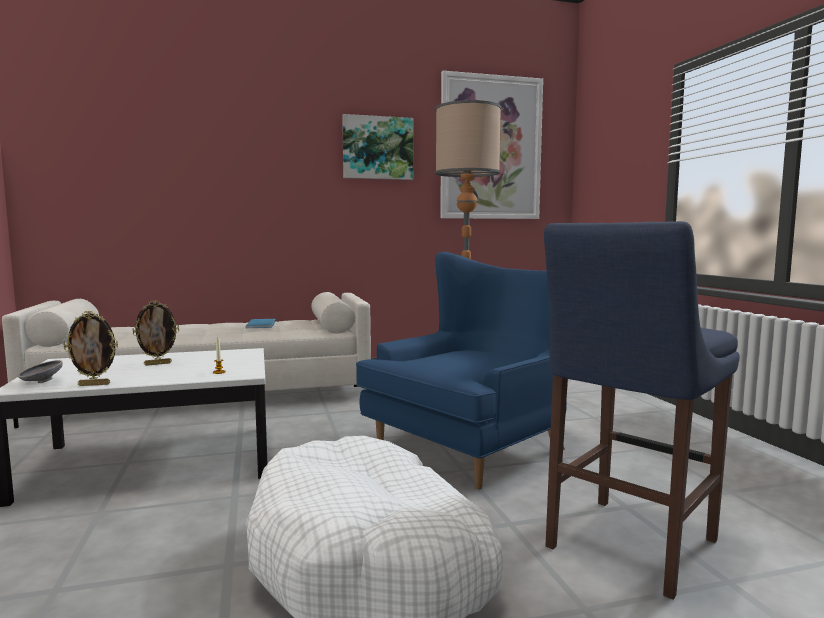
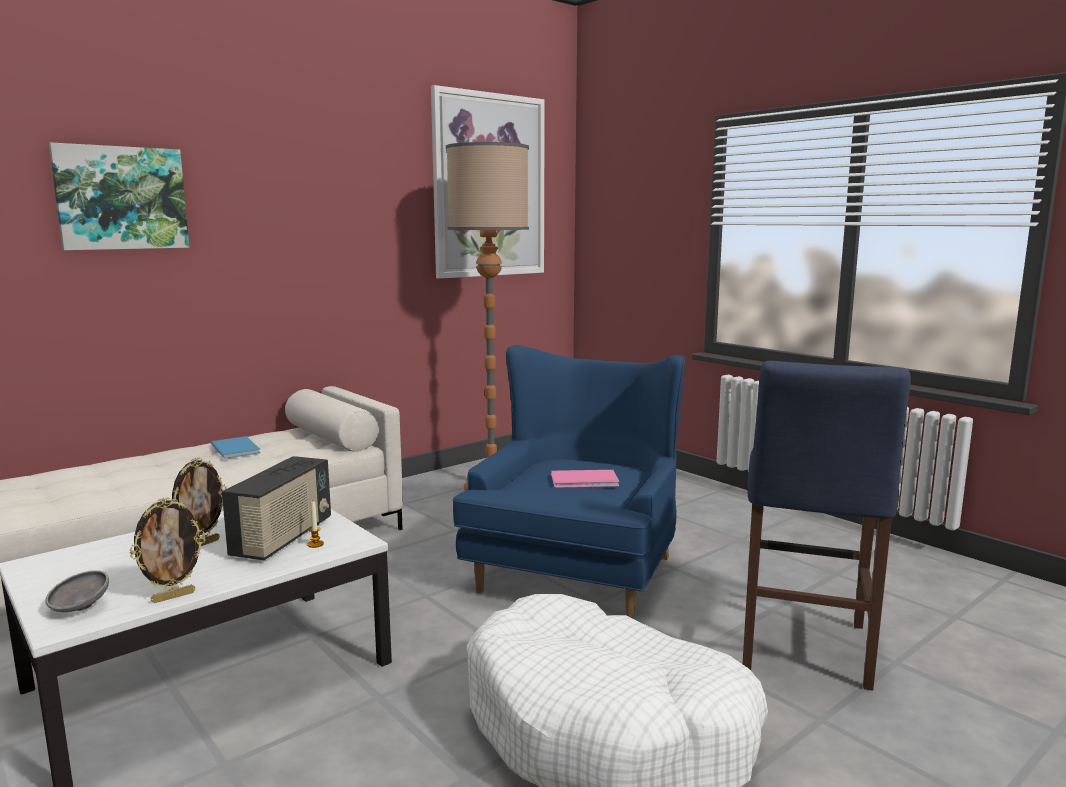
camera: 25 degrees left, 5 degrees up
(206, 367) = (283, 538): none -> radio
(377, 148) = (357, 188): picture -> picture (121, 198)
(470, 362) = (586, 480): none -> pink book

